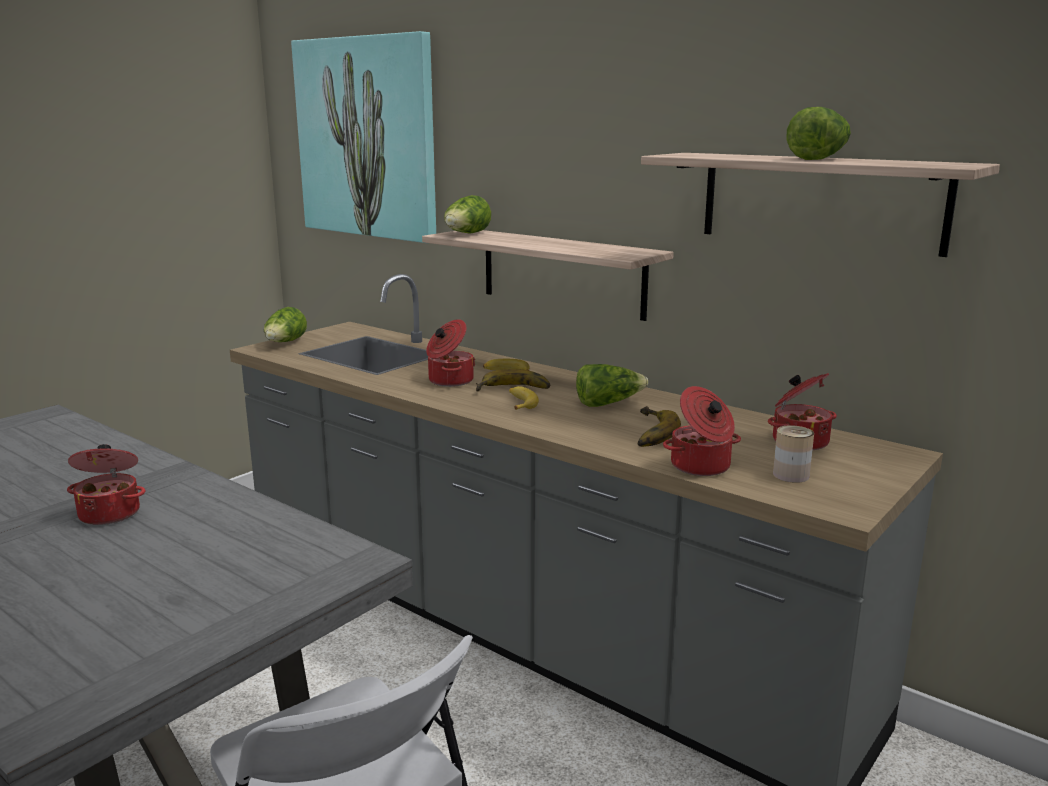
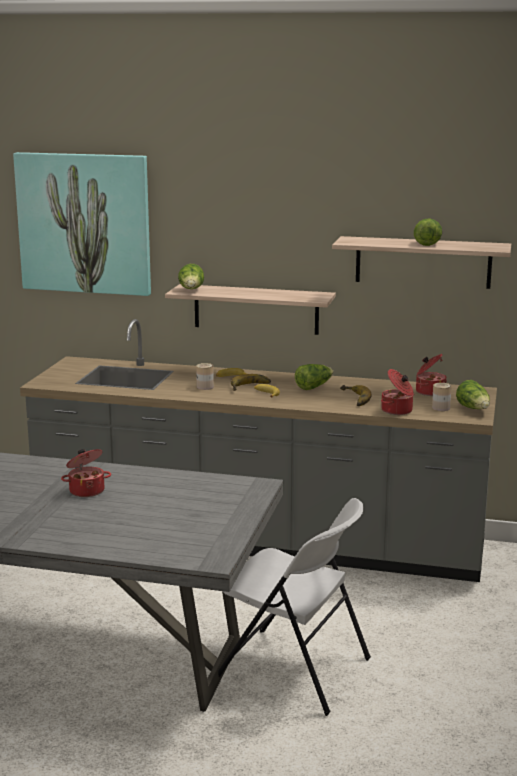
camera: 25 degrees left, 0 degrees up
(285, 343) = (51, 377): lettuce -> lettuce (474, 409)
(449, 381) = (205, 387): cooking pot -> can

